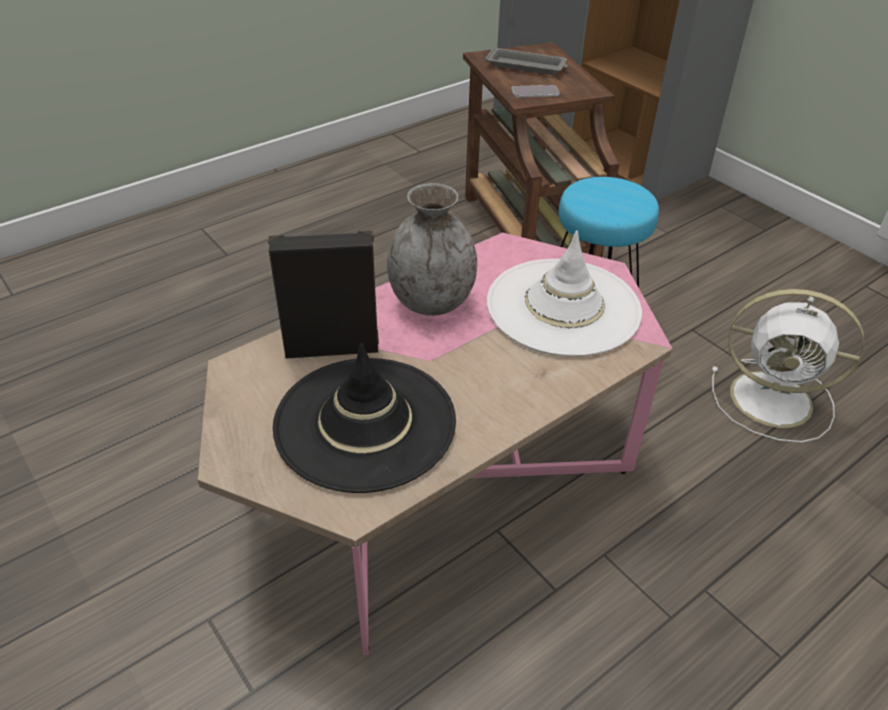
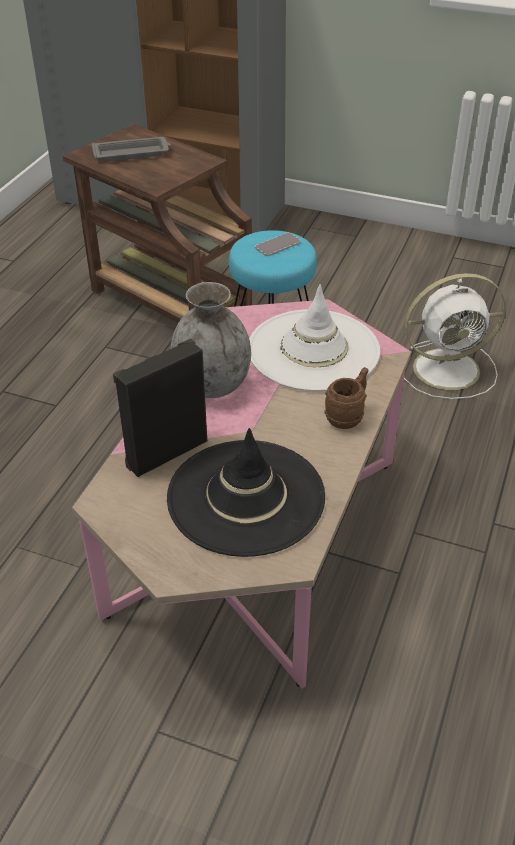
camera: 30 degrees left, 0 degrees up
(535, 92) = (161, 176): phone -> phone (278, 245)
(541, 387) = (347, 416): none -> brown mug

